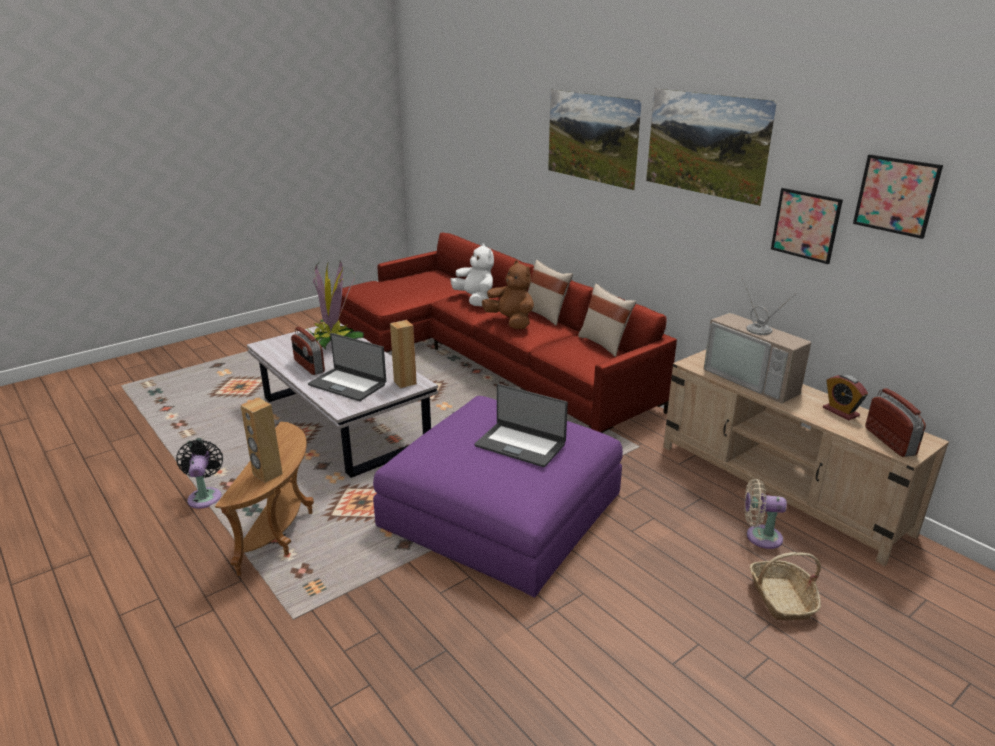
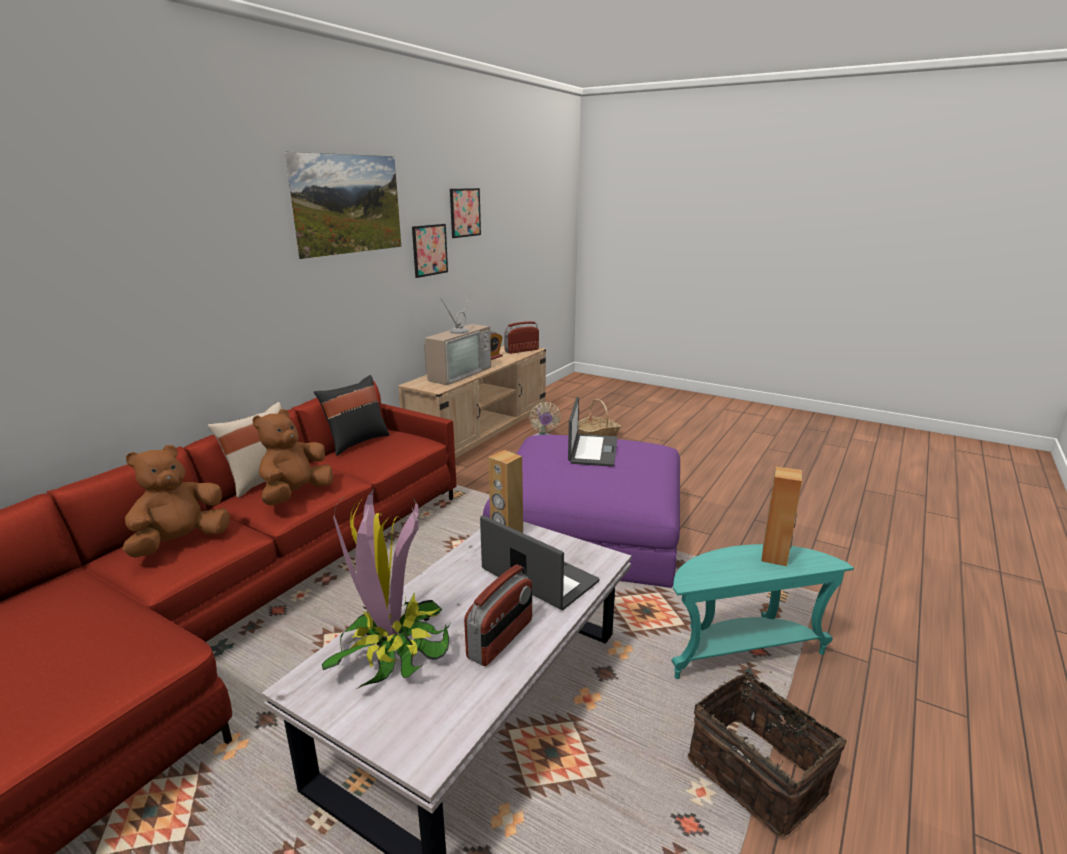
camera: 110 degrees left, 5 degrees down
(205, 496) = (759, 773): black fan -> basket
(281, 532) = (741, 652): brown side table -> turquoise side table
(348, 384) = (538, 577): laptop -> laptop turned 60 degrees counterclockwise
(475, 300) = (181, 542): white plush toy -> brown plush toy
(590, 159) = (213, 256): picture -> none
(604, 344) = (356, 442): beige pillow -> black pillow

